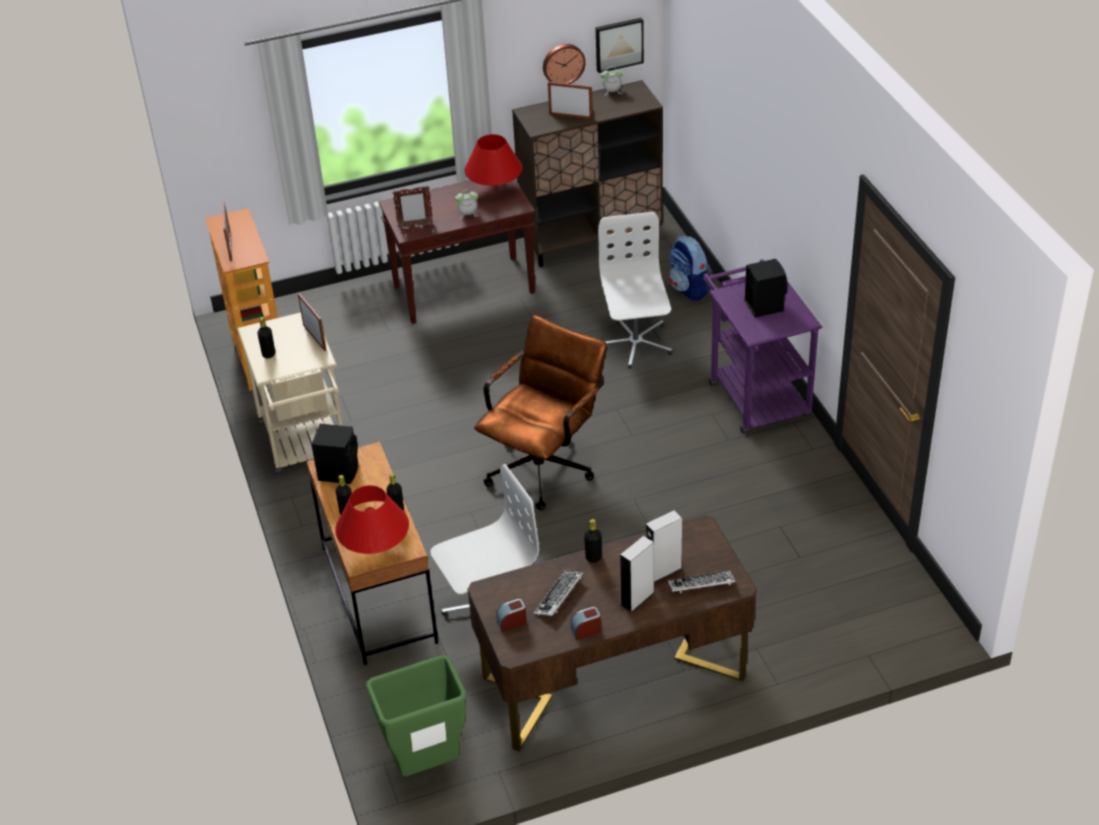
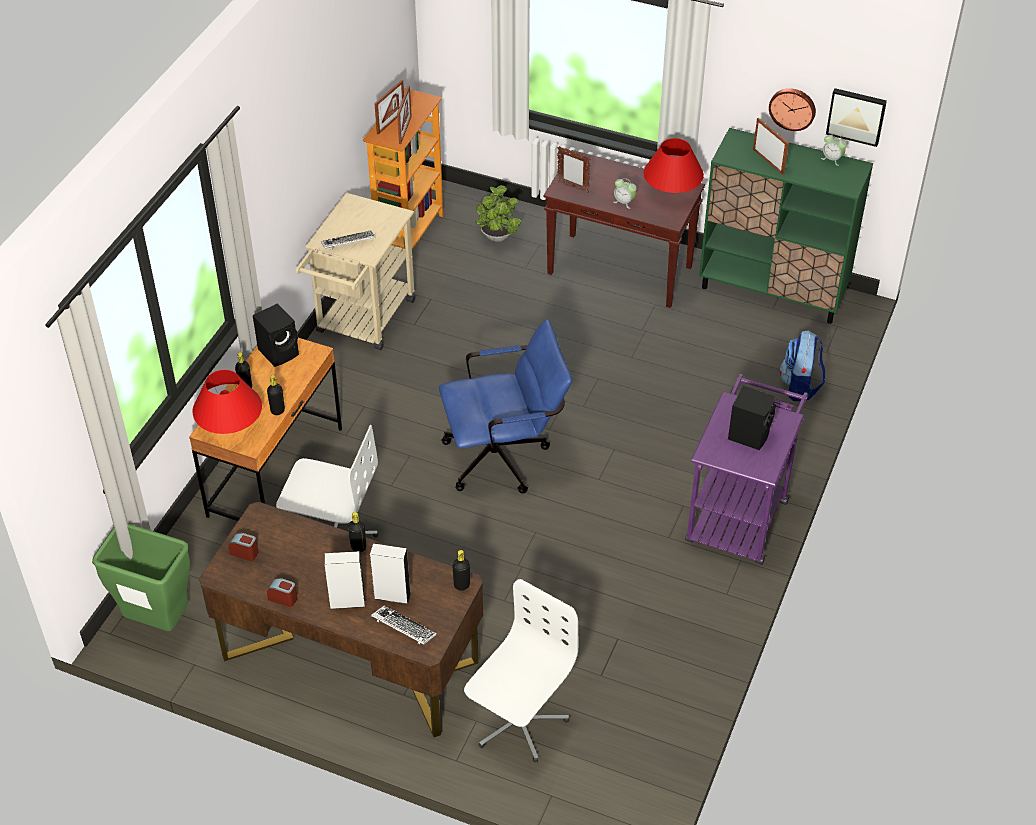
camera: 40 degrees right, 5 degrees up
(268, 354) = (340, 227): black bottle -> black bottle (461, 585)
(314, 337) = (385, 234): picture frame -> picture frame (405, 130)
(338, 322) = (497, 238): none -> potted plant
(545, 465) = (505, 456): brown office chair -> blue office chair
(559, 596) = (298, 558): keyboard -> keyboard (348, 243)
(592, 239) = (773, 290): brown cabinet -> green cabinet
(635, 344) = (696, 404): white office chair -> white office chair (518, 721)

